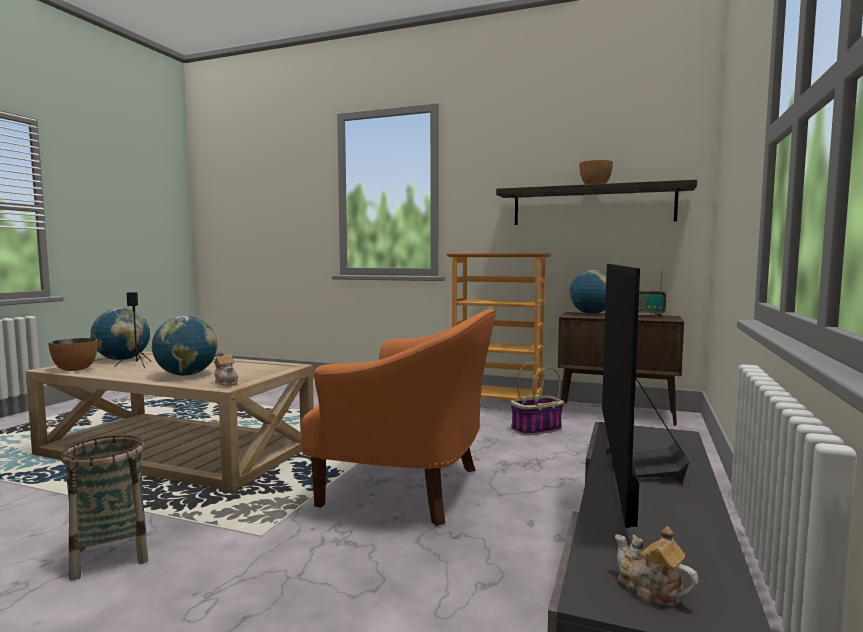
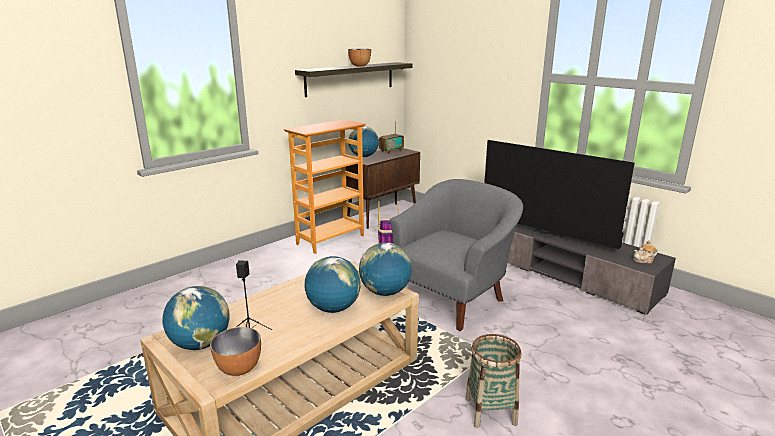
camera: 65 degrees left, 15 degrees up
(226, 382) = (385, 292): teapot -> globe
(409, 489) = (451, 299): orange armchair -> grey armchair

